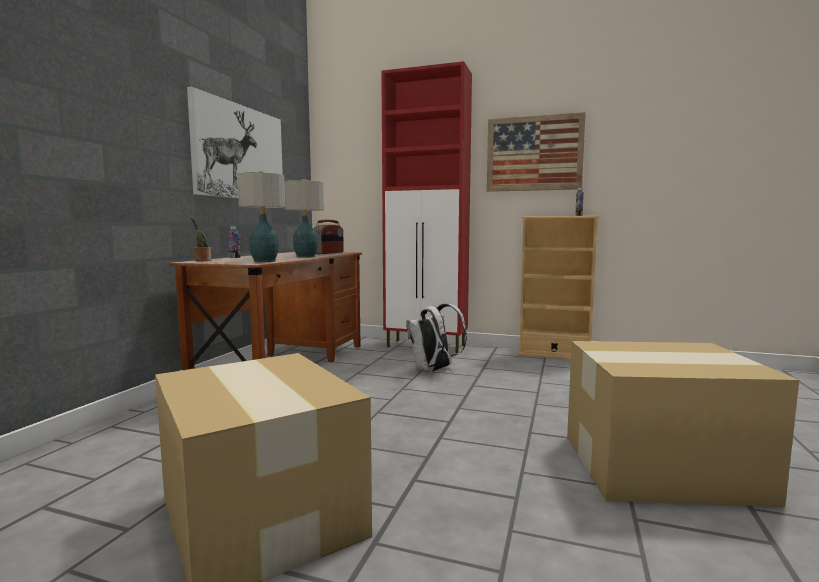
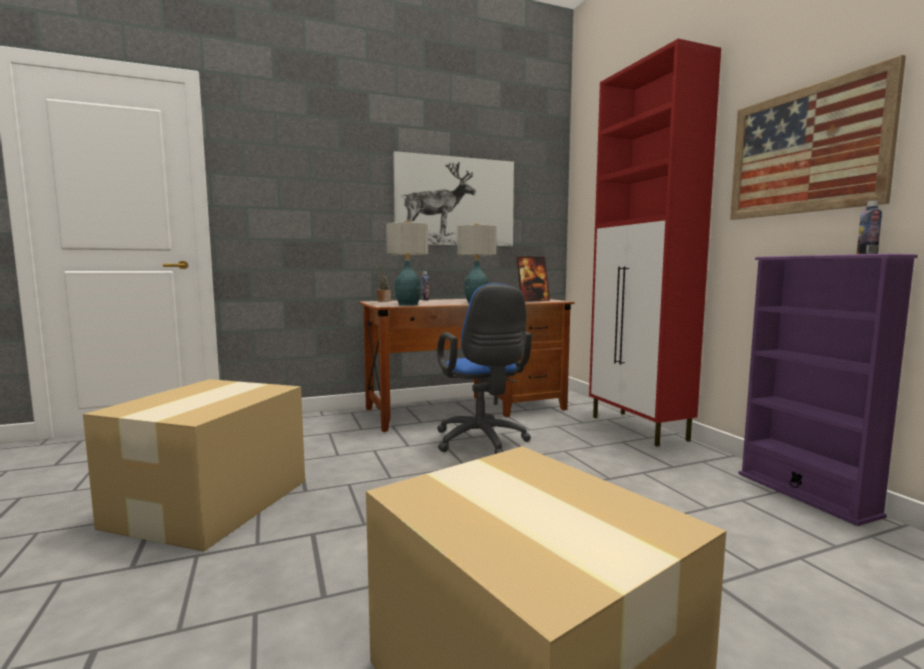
camera: 50 degrees right, 0 degrees up
(329, 253) = (532, 300): radio -> picture frame
(361, 382) = (482, 443): none -> blue office chair
(434, 370) = (577, 455): white backpack -> none
(554, 355) = (805, 494): beige bookcase -> purple bookcase

